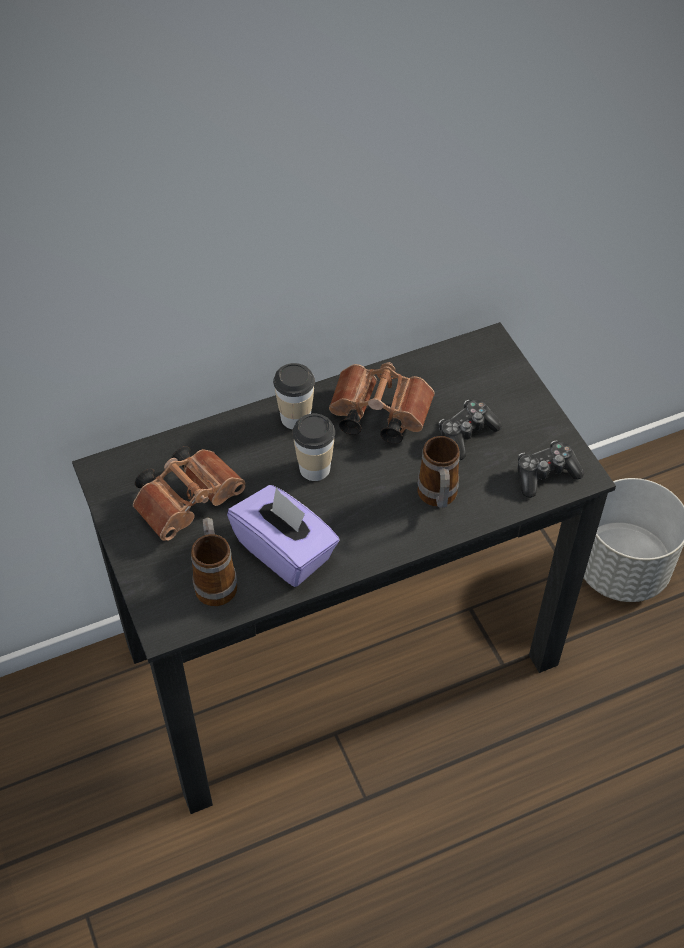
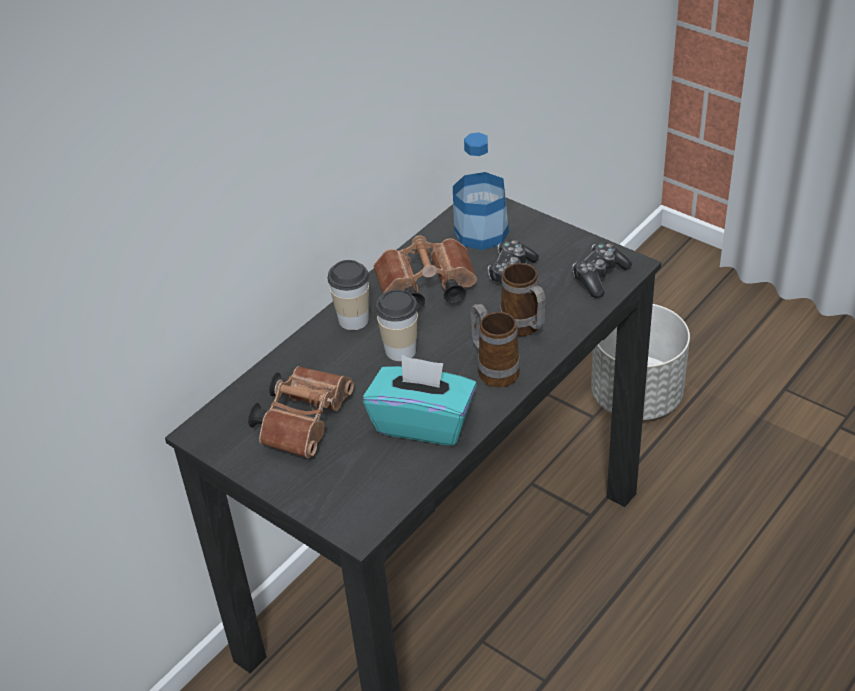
camera: 25 degrees left, 10 degrees down
(215, 581) = (377, 472): mug -> mug (493, 369)
(285, 551) = (423, 422): purple tissue box -> turquoise tissue box
(469, 377) = (481, 232): none -> bottle

